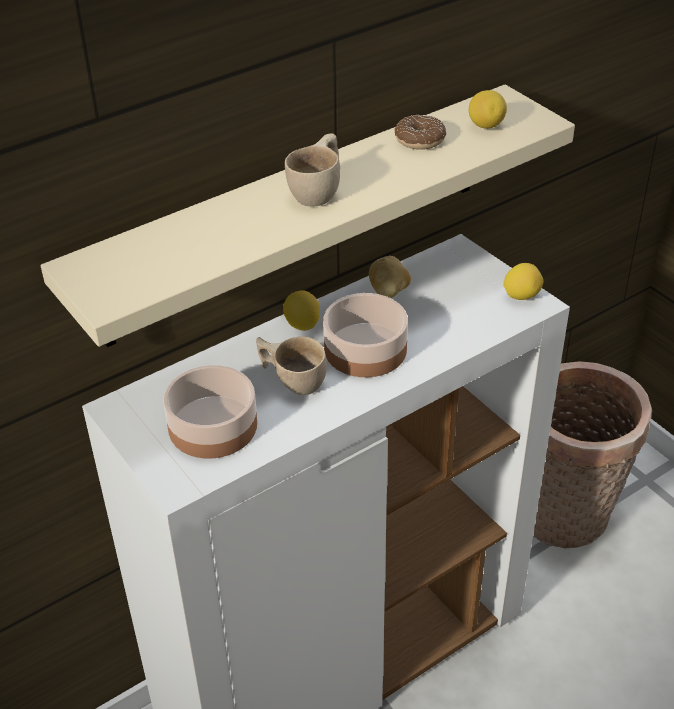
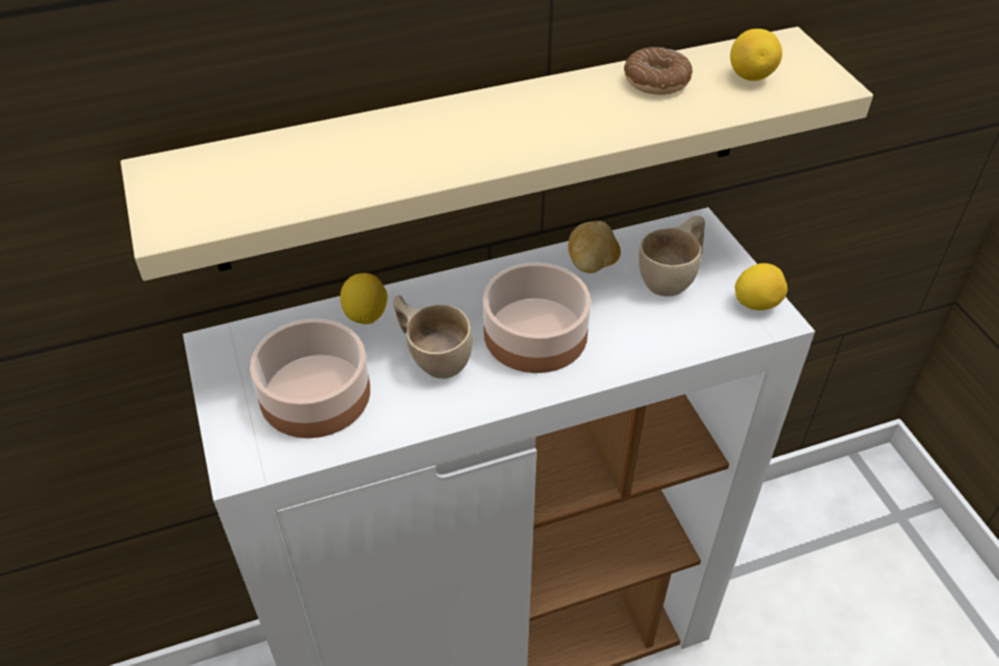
camera: 15 degrees right, 5 degrees up
(302, 324) = (473, 286): lemon -> lemon (366, 315)
(319, 190) = (499, 126): beige cup -> beige cup (674, 276)
(566, 518) = (794, 539): basket -> none

